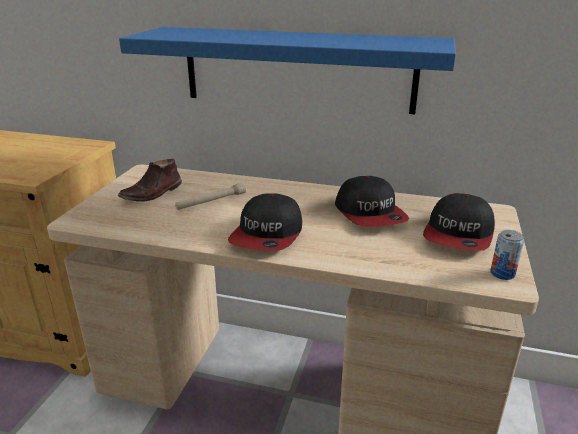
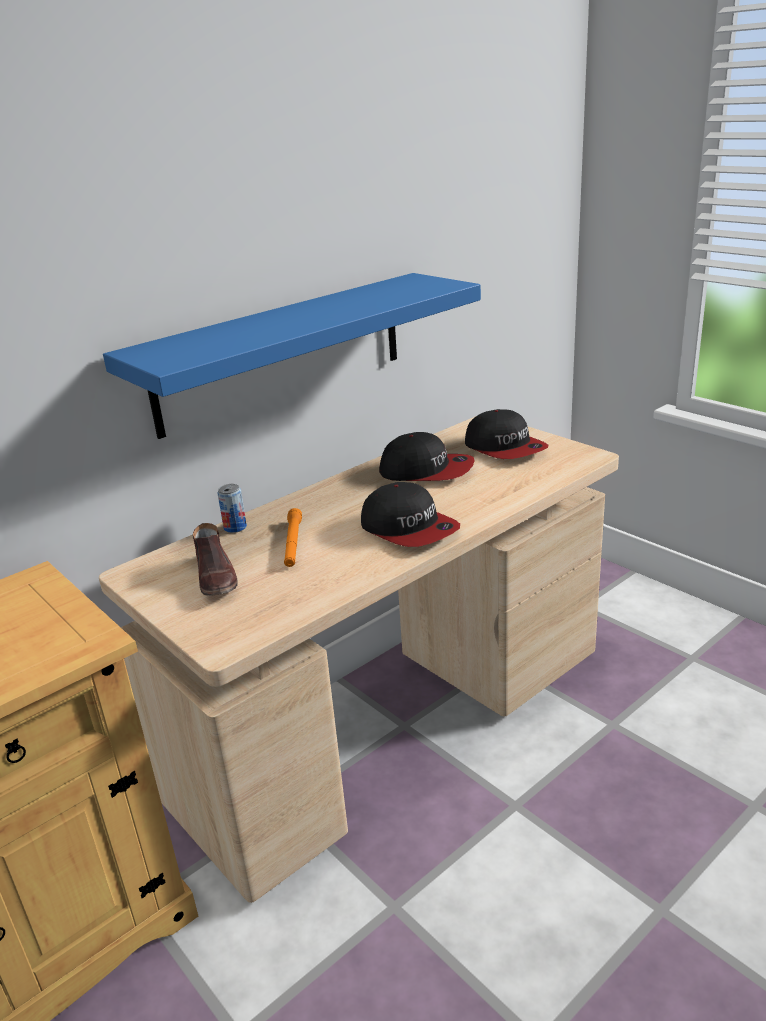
camera: 55 degrees left, 0 degrees up
(211, 201) = (293, 543): beige flashlight -> orange flashlight
(502, 273) = (576, 453): can -> can (235, 527)

